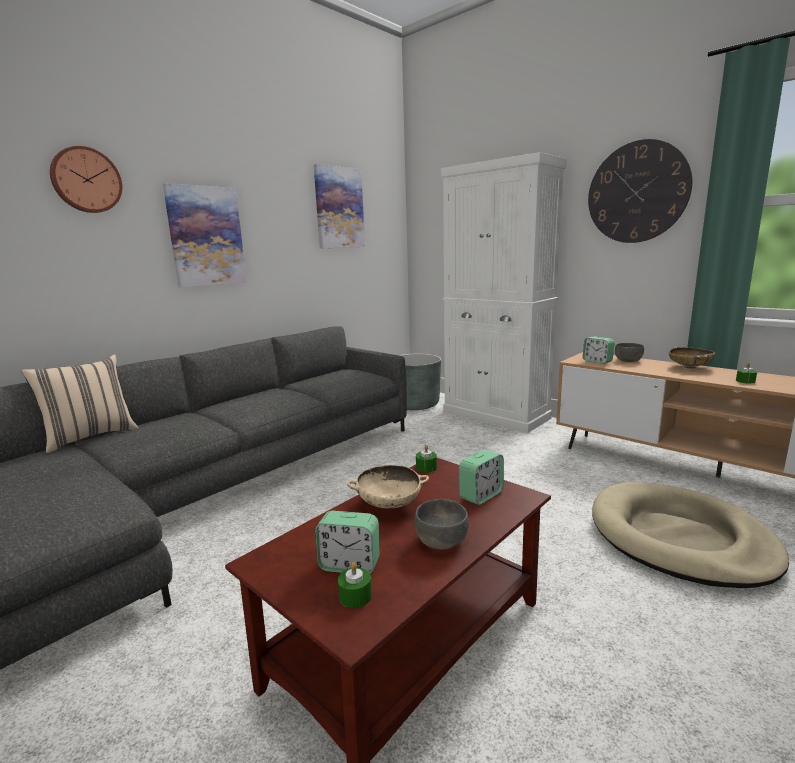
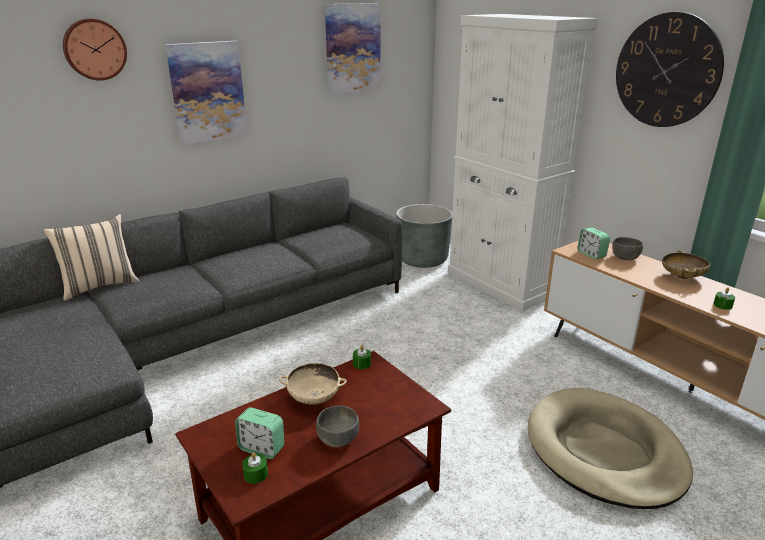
camera: 10 degrees right, 10 degrees up
(481, 495) = (392, 400): alarm clock -> none

